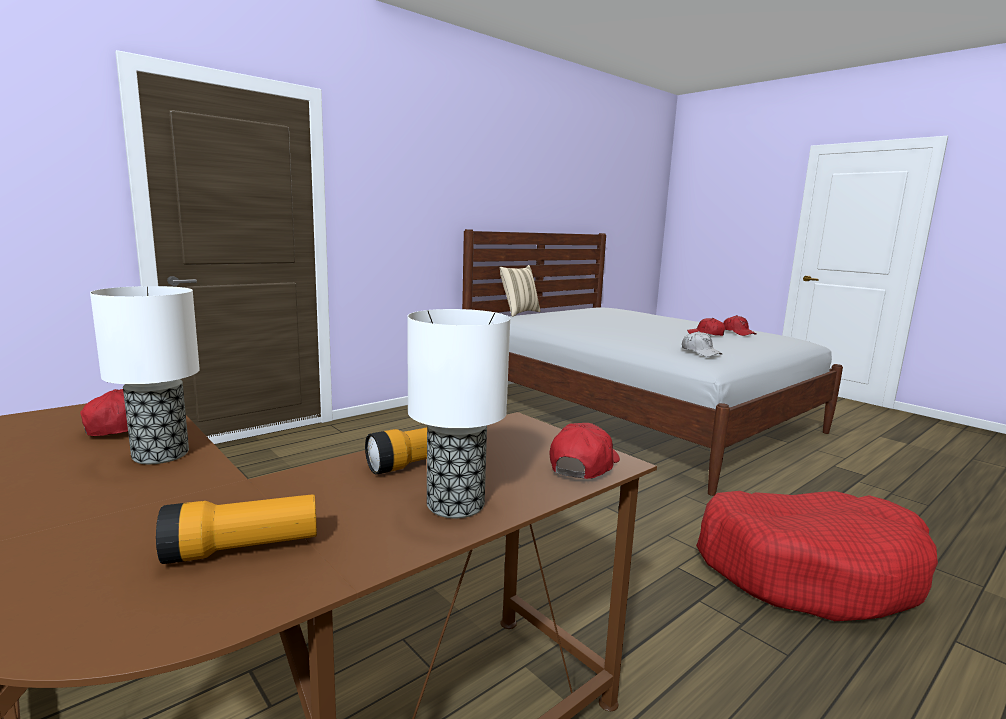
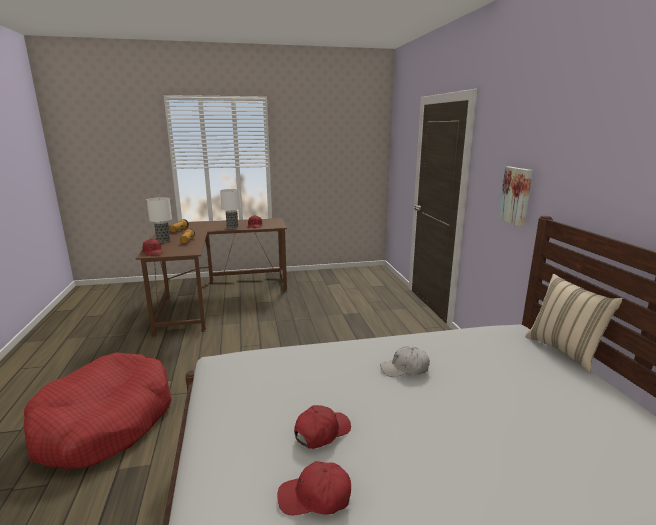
camera: 120 degrees right, 5 degrees up
(419, 219) = (517, 195): none -> picture
(700, 352) = (247, 367): white cap -> white cap (404, 369)

